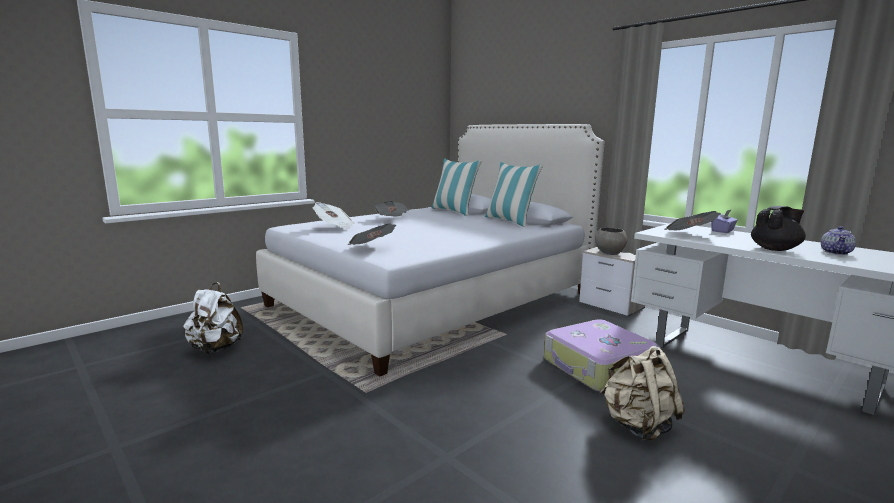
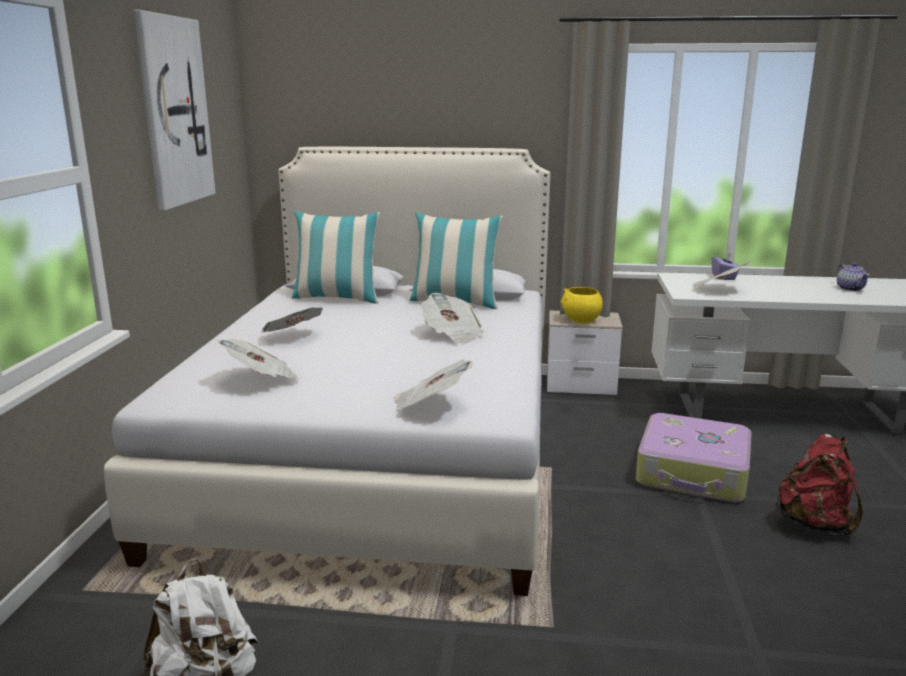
camera: 40 degrees left, 5 degrees up
(380, 98) = (174, 111): none -> picture
(465, 231) = (452, 335): none -> newspaper
(609, 253) = (580, 321): grey bowl -> yellow bowl
(638, 426) = (815, 524): beige backpack -> red backpack
(775, 249) = (813, 295): black teapot -> none

